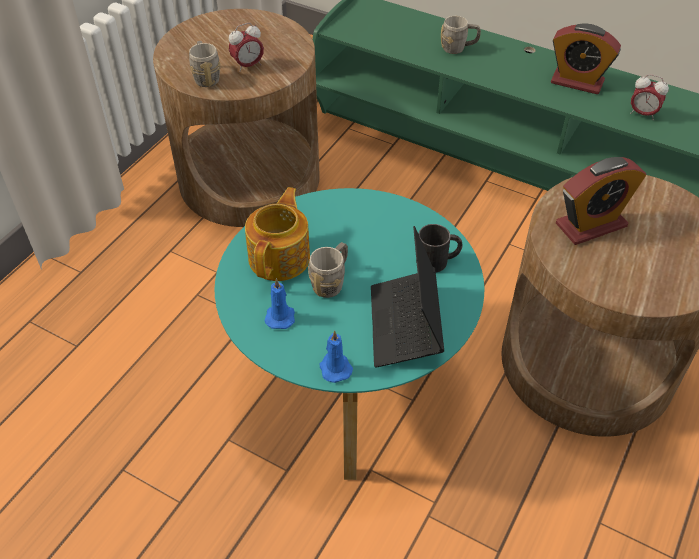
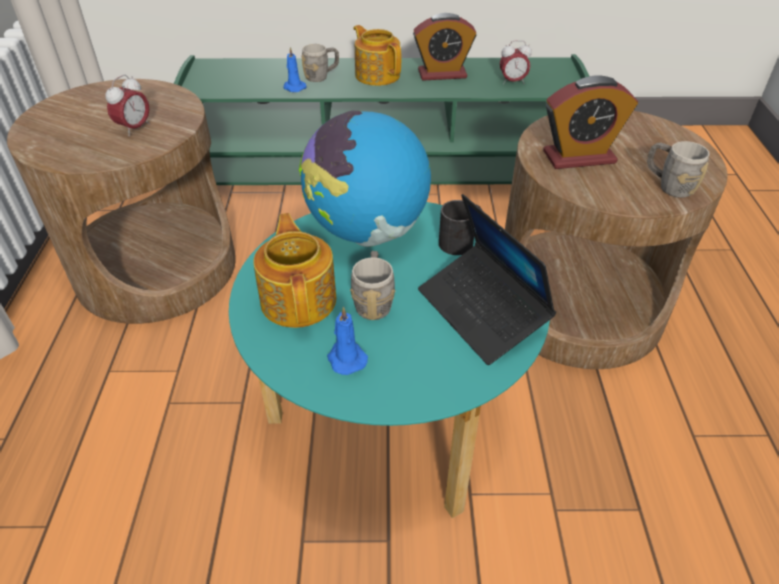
camera: 30 degrees left, 5 degrees down
(206, 76) = (91, 151): grey mug -> grey mug (668, 186)
(334, 367) = (447, 385): blue candle -> blue candle (293, 87)
(370, 221) = (367, 231): none -> globe
(512, 63) = (377, 75): none -> teapot
(591, 225) = (579, 157): alarm clock -> alarm clock turned 45 degrees clockwise

